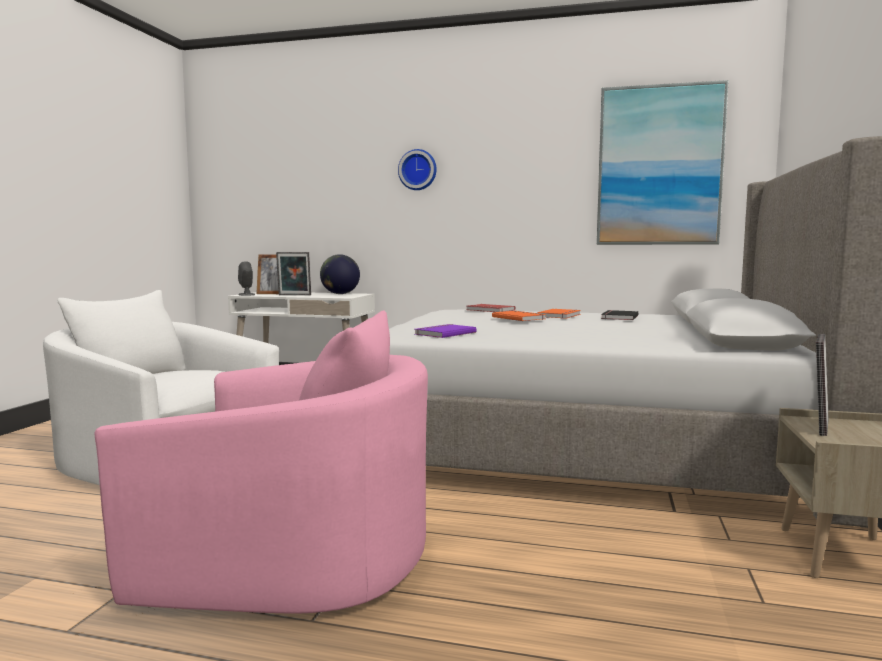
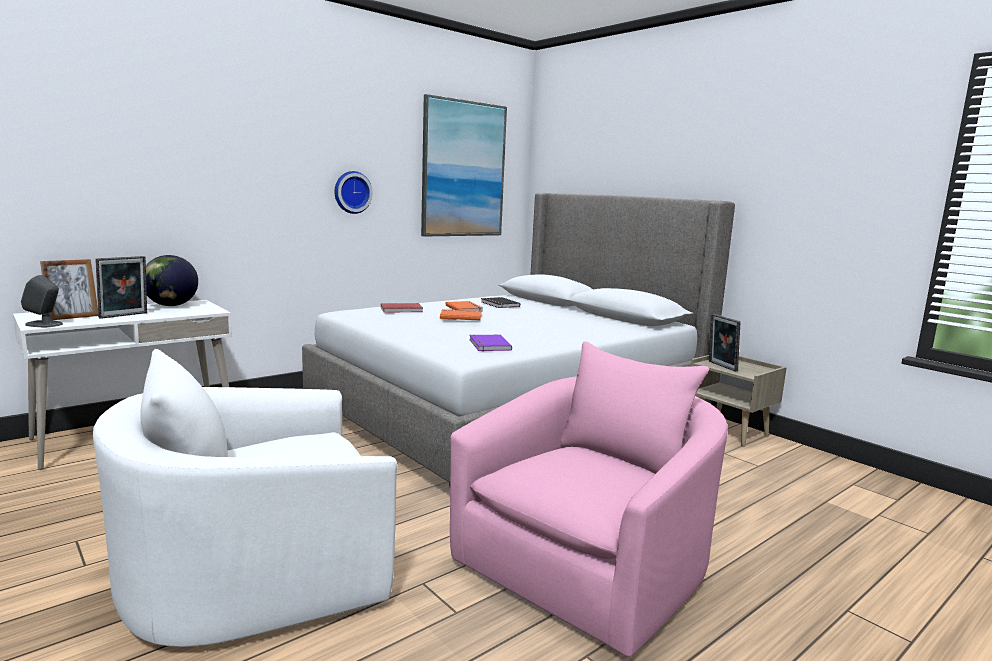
camera: 55 degrees left, 5 degrees up
(418, 170) = (250, 151): wall clock -> wall clock (352, 192)

